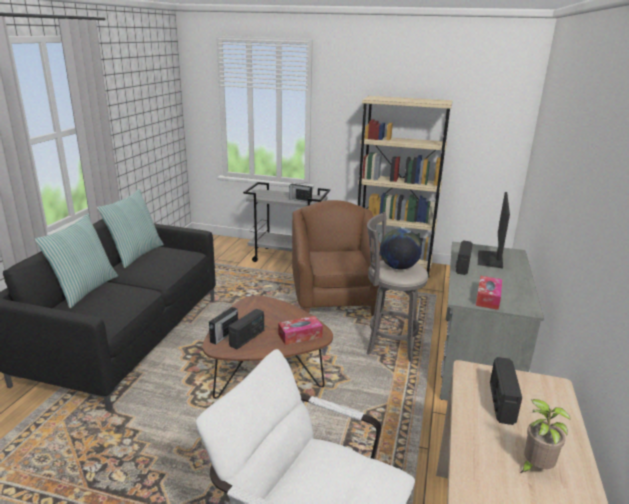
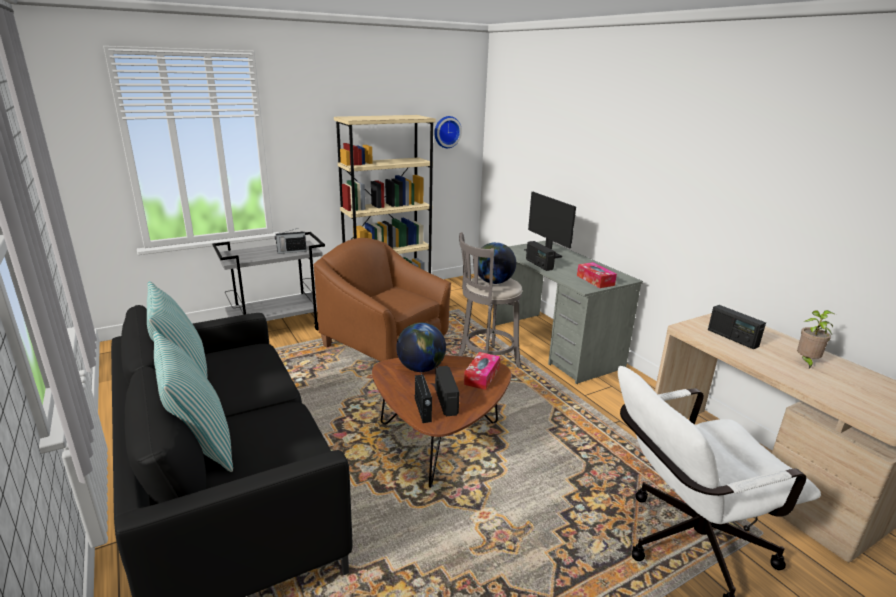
camera: 45 degrees left, 0 degrees up
(272, 311) = (421, 368): none -> globe
(486, 120) = (446, 132): none -> wall clock

